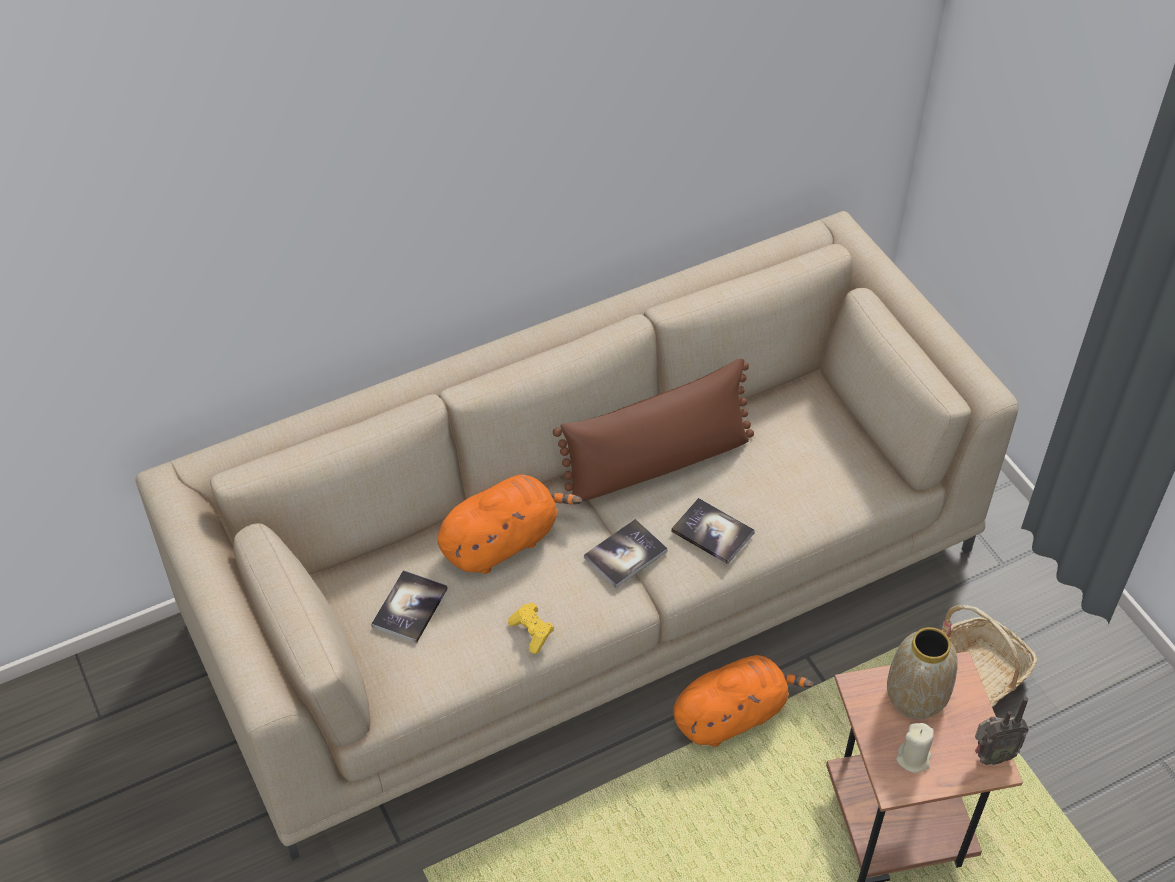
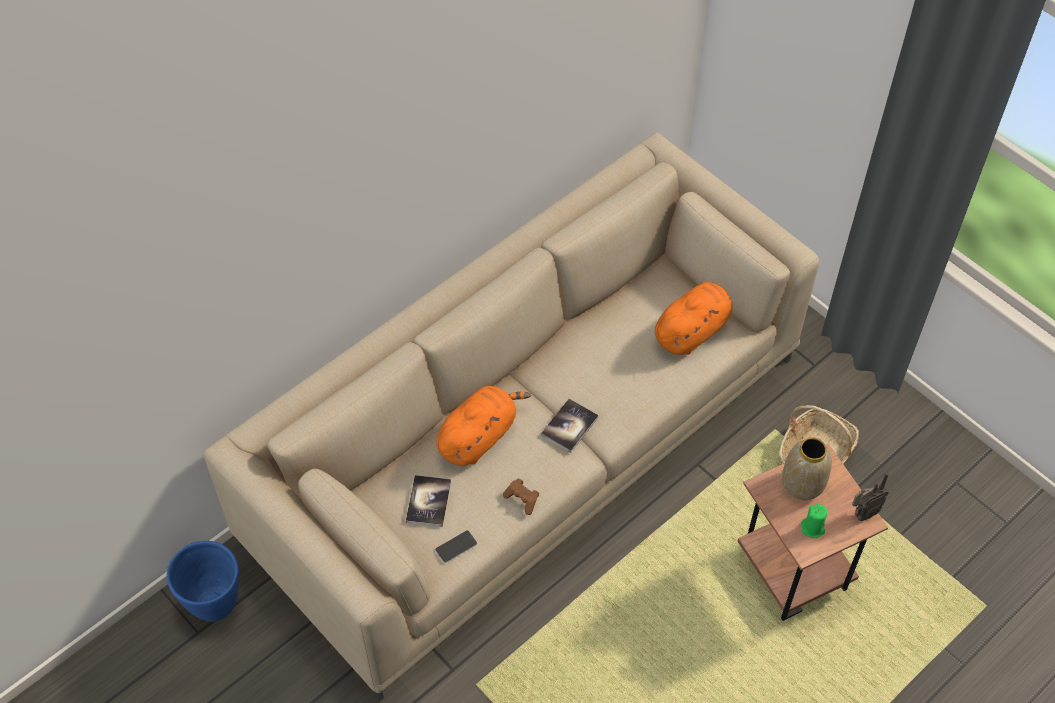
camera: 15 degrees left, 5 degrees up
(133, 688) = (215, 604): none -> blue planter
(425, 672) = (456, 546): none -> phone
(532, 632) = (522, 499): yellow game controller -> brown game controller
(657, 463) = (570, 352): brown pillow -> none
(712, 532) = (626, 396): book -> none
(732, 715) = (659, 519): orange plush toy -> orange plush toy (693, 330)
(913, 758) = (813, 528): beige candle -> green candle

